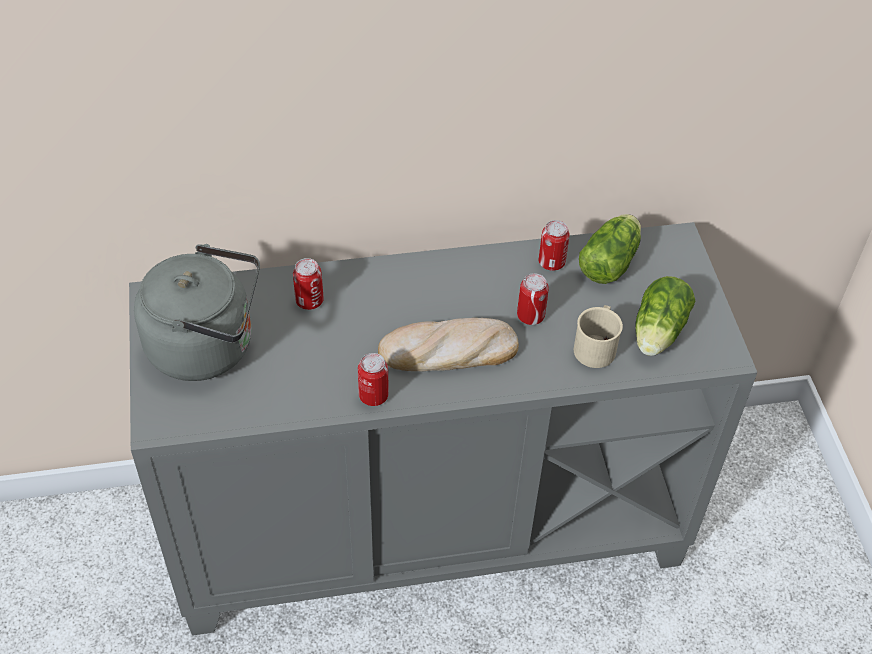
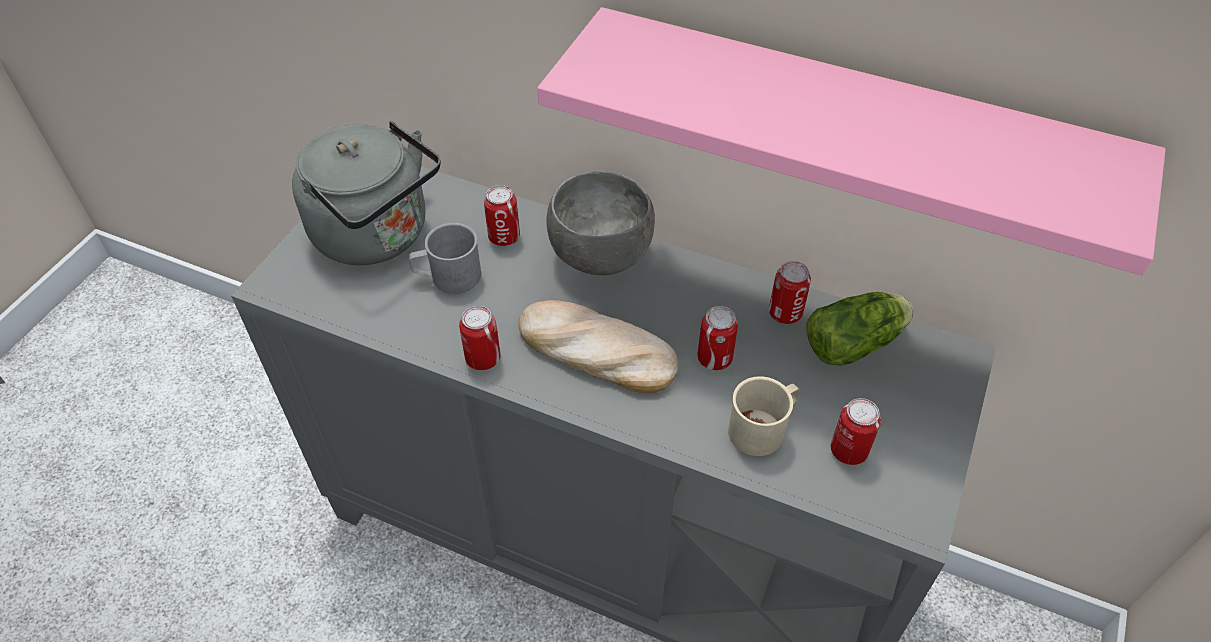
camera: 35 degrees right, 0 degrees up
(294, 351) = (448, 277): none -> grey mug
(395, 282) = (602, 257): none -> grey bowl
(563, 113) = (847, 130): none -> pink shelf
(657, 333) = (848, 450): lettuce -> can

